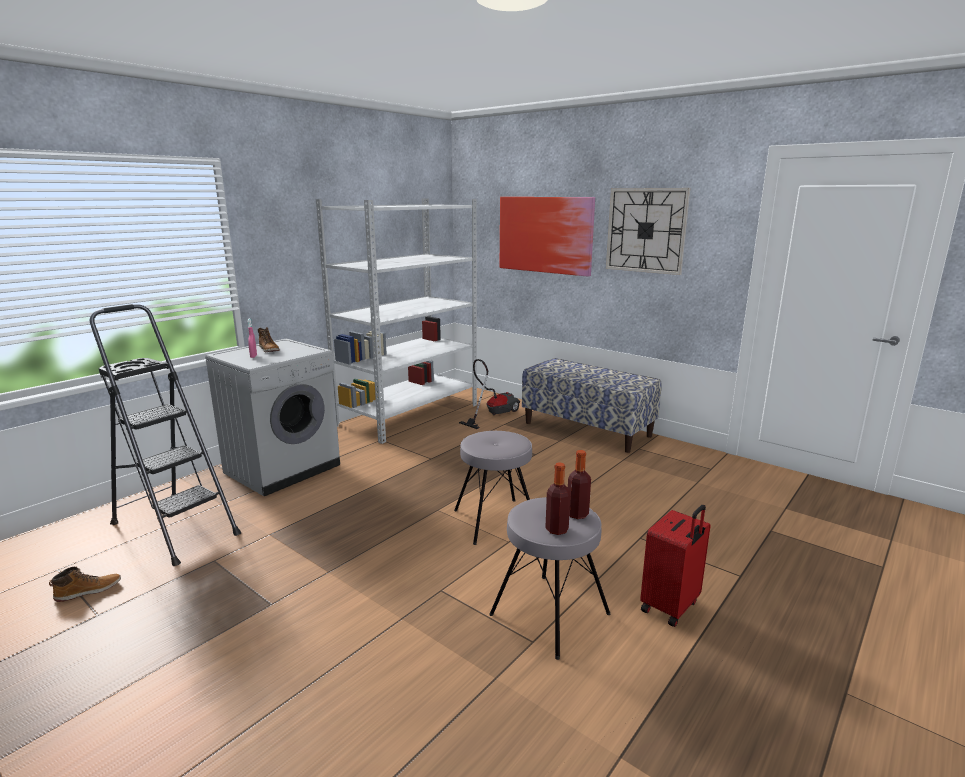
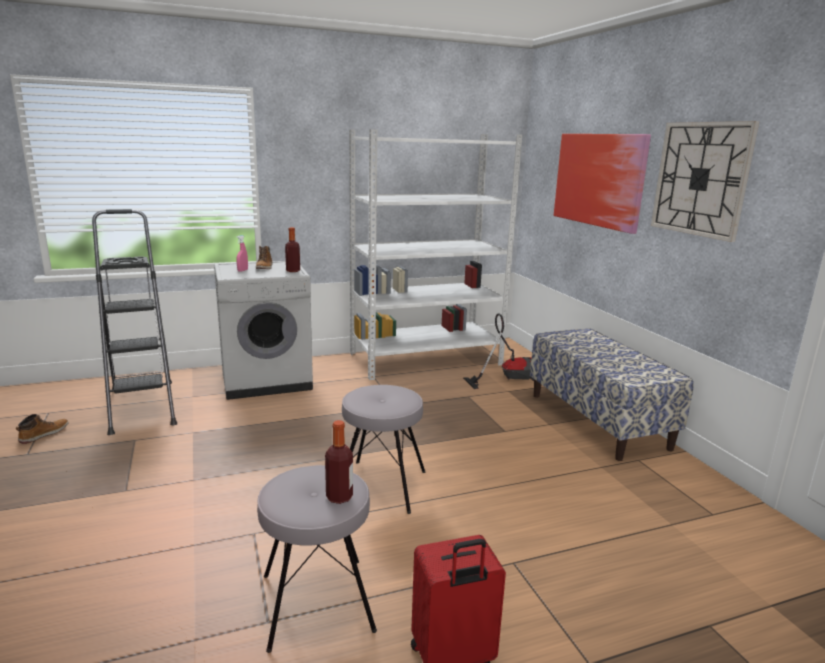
camera: 30 degrees right, 0 degrees up
(88, 590) = (44, 434): boot -> boot turned 60 degrees counterclockwise
(556, 529) = (294, 504): bottle -> bottle (293, 271)

